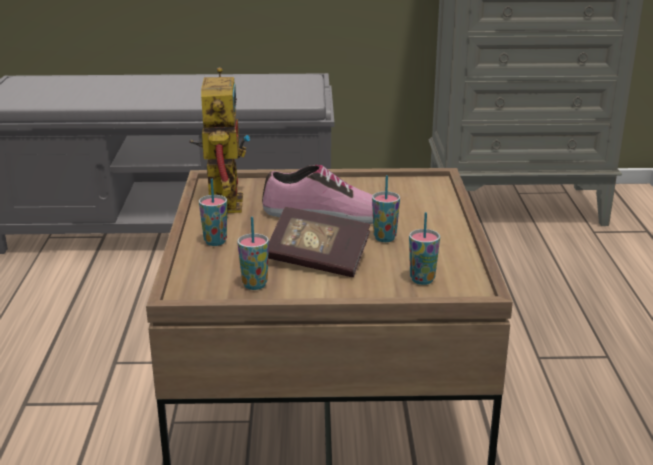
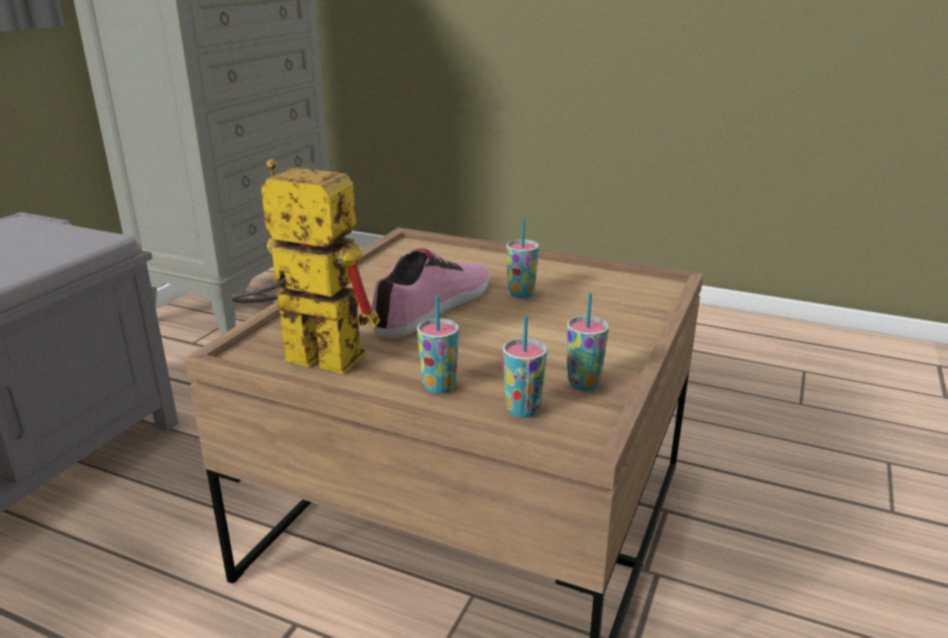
camera: 65 degrees left, 0 degrees up
(318, 260) = (546, 336): book -> none
(422, 280) = (628, 299): cup -> cup (522, 410)

